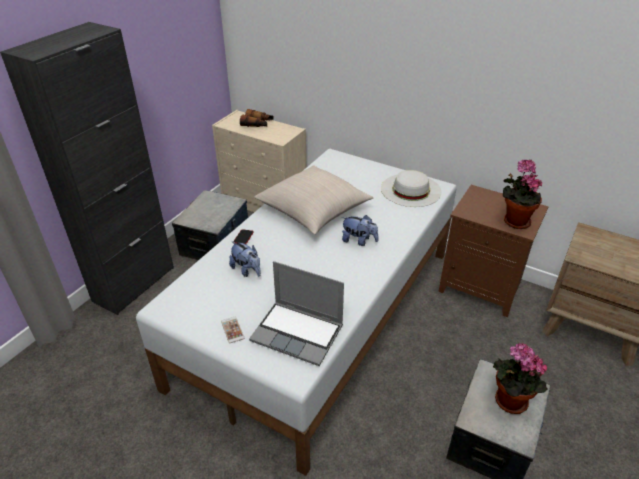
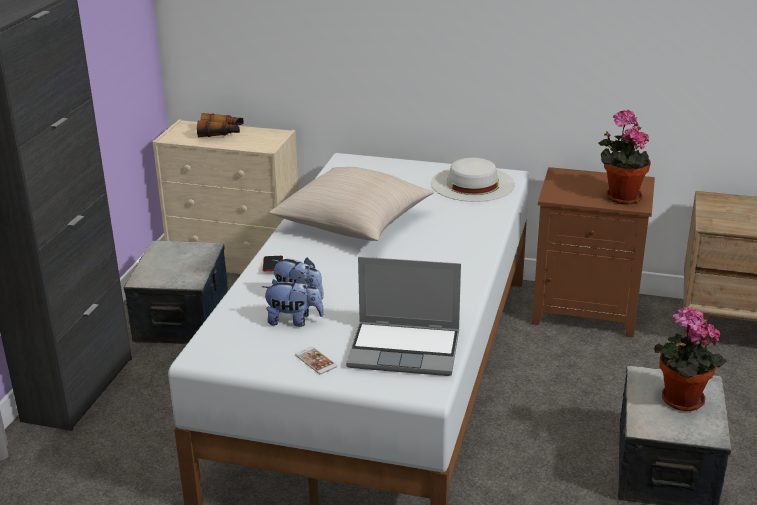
camera: 15 degrees left, 10 degrees down
(359, 241) = (432, 246): plush toy -> plush toy (294, 321)

